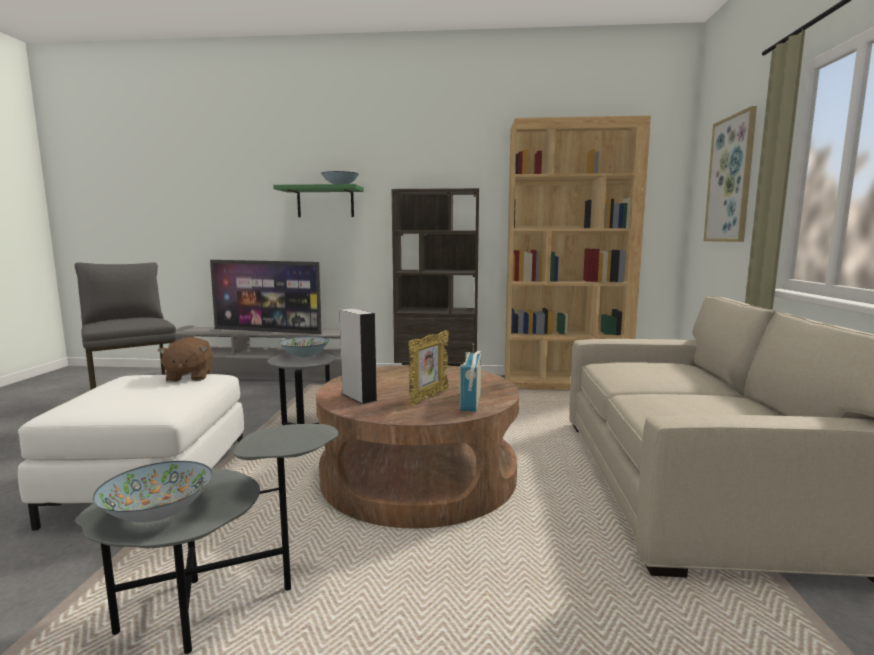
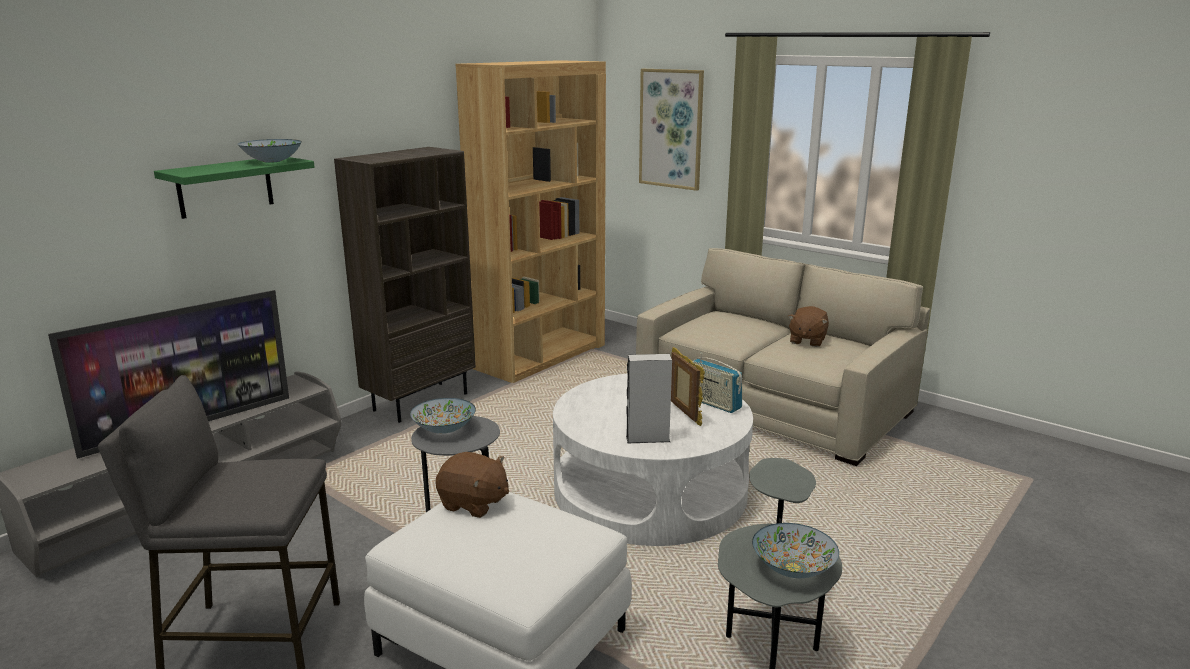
camera: 55 degrees left, 10 degrees up
(419, 475) = (650, 491): brown coffee table -> white coffee table
(713, 400) = (807, 340): none -> brown plush toy

